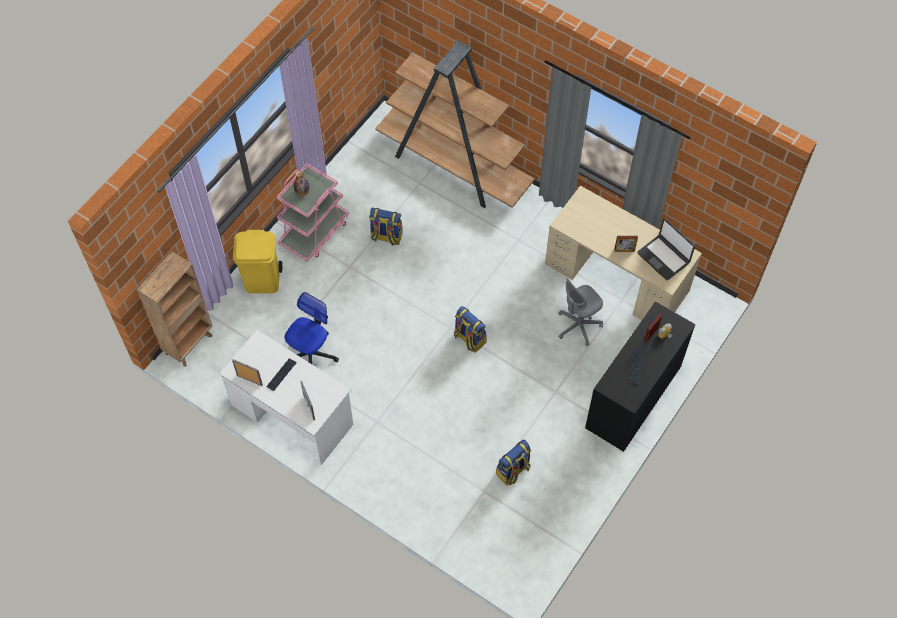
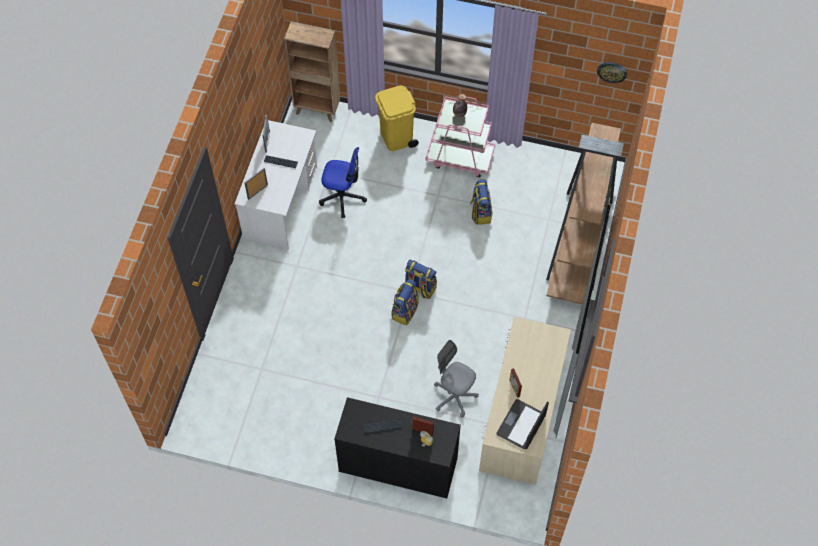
camera: 70 degrees right, 0 degrees up
(357, 29) = (612, 71): none -> wall clock
(513, 471) = (288, 386): backpack -> backpack (420, 288)

